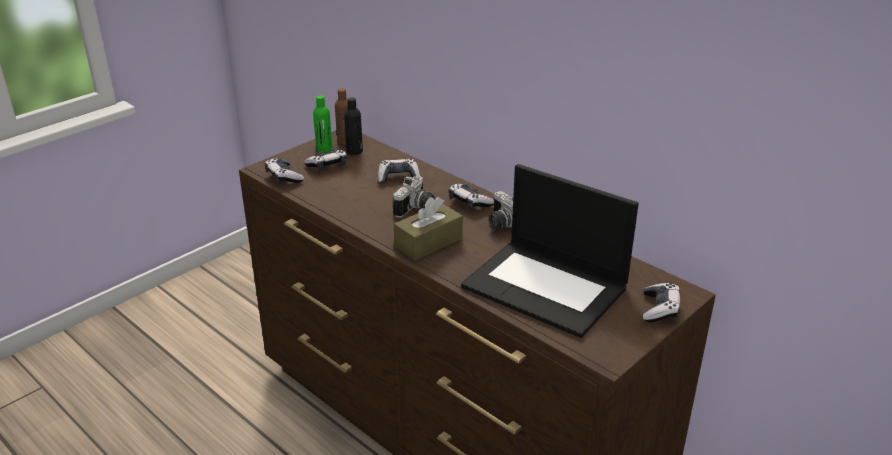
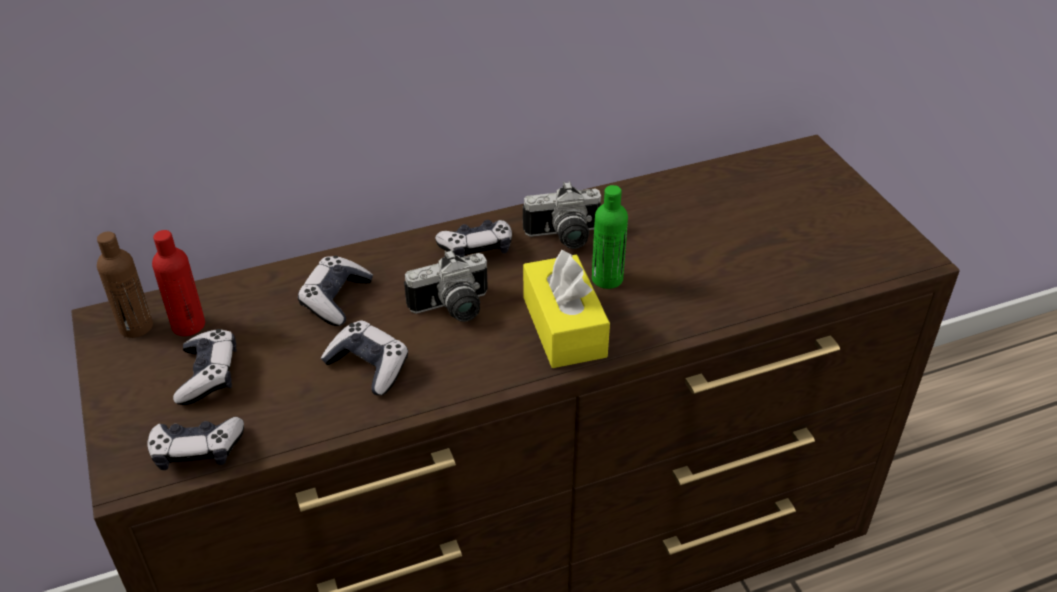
camera: 65 degrees left, 10 degrees up
(324, 149) = (138, 363): green bottle -> green bottle (607, 279)
(354, 151) = (188, 325): black bottle -> red bottle
(416, 209) = (453, 309): camera -> camera turned 105 degrees clockwise
(428, 242) = (564, 327): brown tissue box -> yellow tissue box
(547, 287) = (744, 252): laptop -> none
(660, 309) = (832, 183): game controller -> game controller (369, 366)

